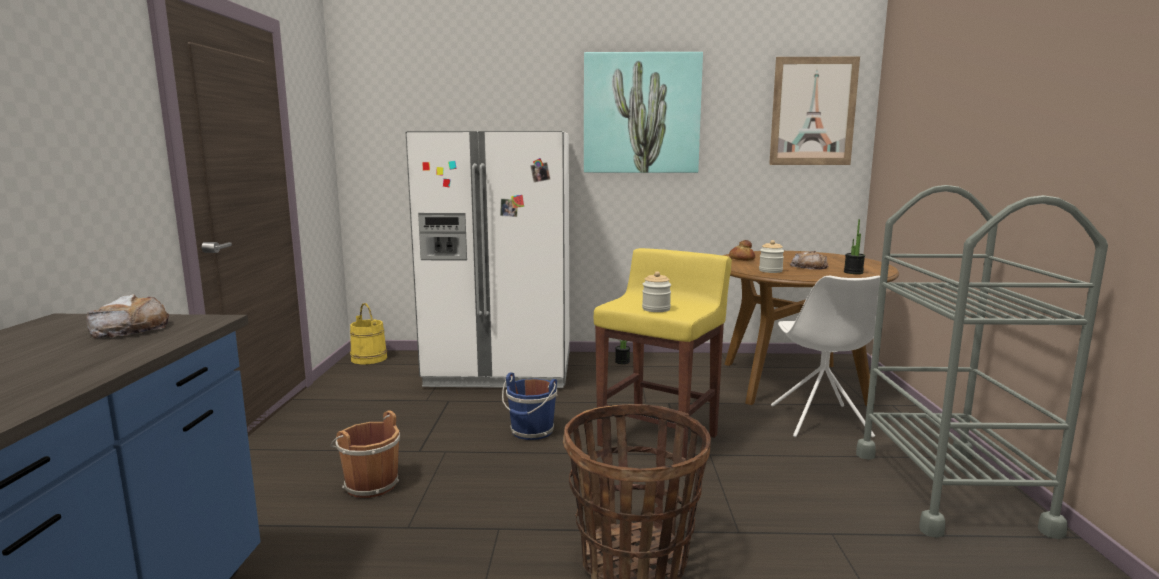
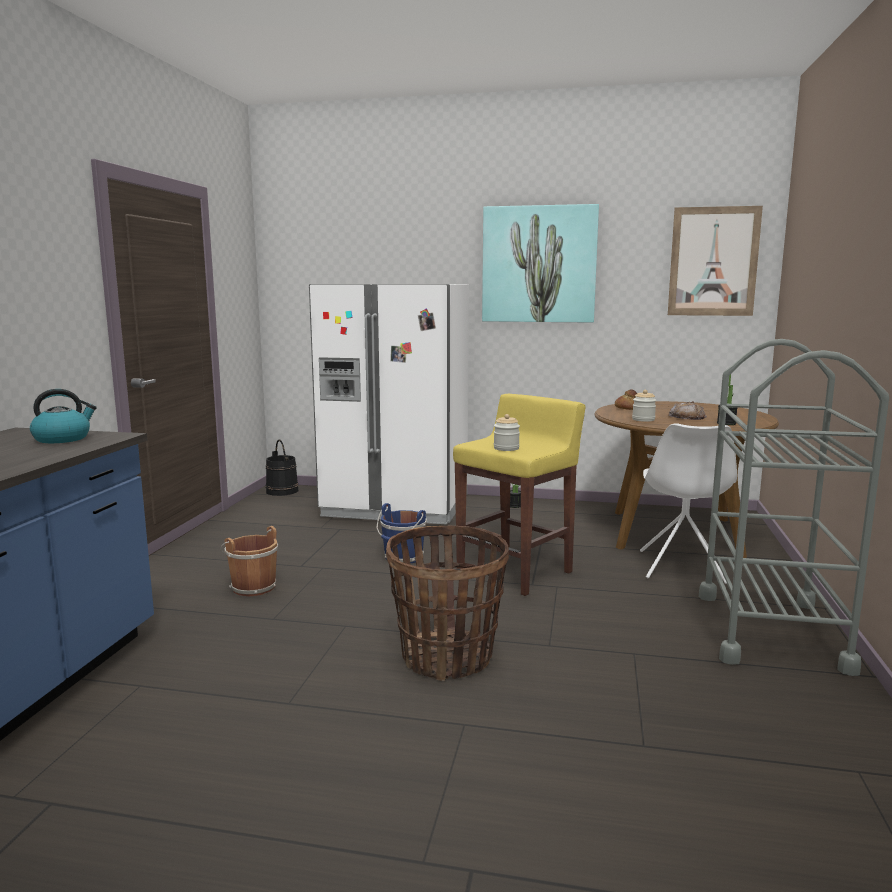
camera: 10 degrees right, 0 degrees up
(130, 329) = (63, 439): bread -> kettle
(369, 358) = (282, 491): yellow bucket -> black bucket

